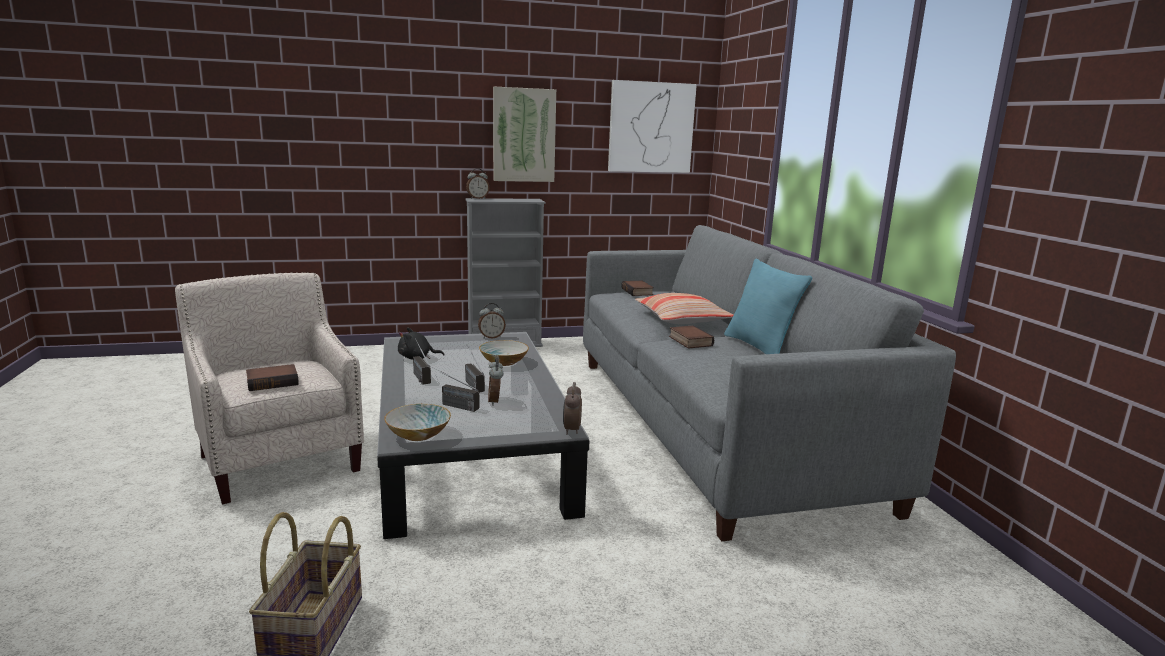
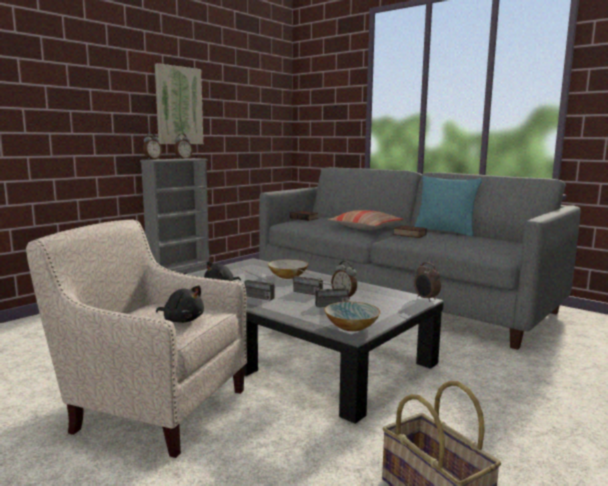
camera: 35 degrees left, 5 degrees down
(273, 382) = (182, 320): book -> black plush toy
(491, 337) = (239, 265): alarm clock -> alarm clock (183, 159)
(651, 127) = (258, 102): picture -> none

